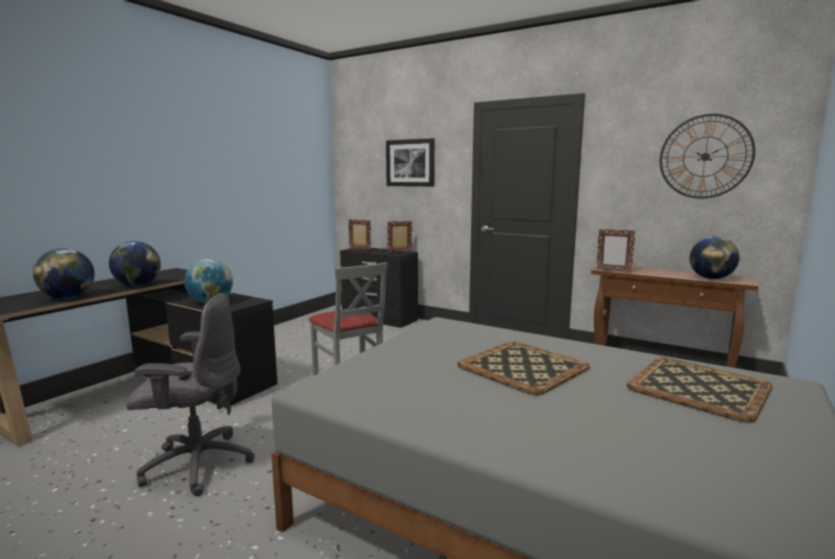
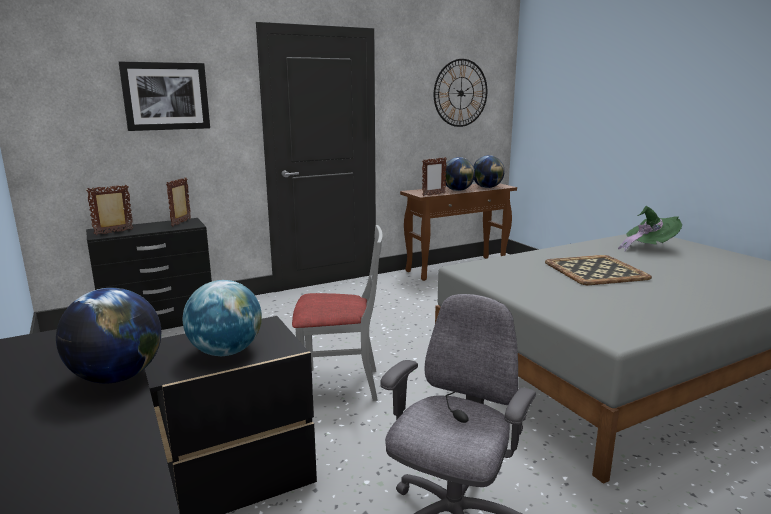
camera: 60 degrees left, 5 degrees up
(68, 298) = (119, 448): globe -> globe (457, 190)
(700, 387) = (648, 248): tray -> green hat

